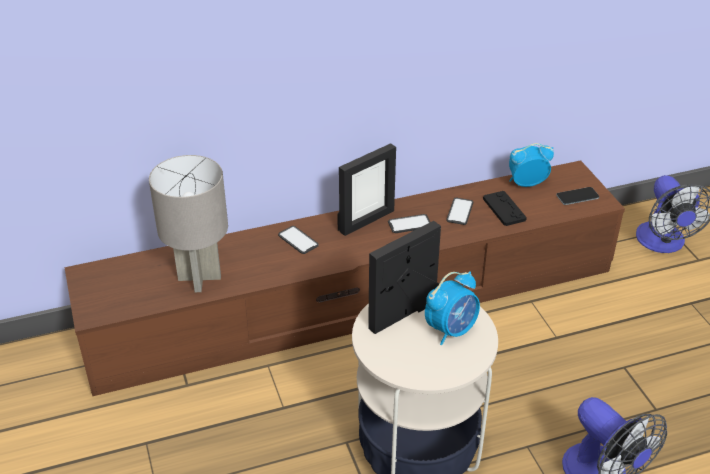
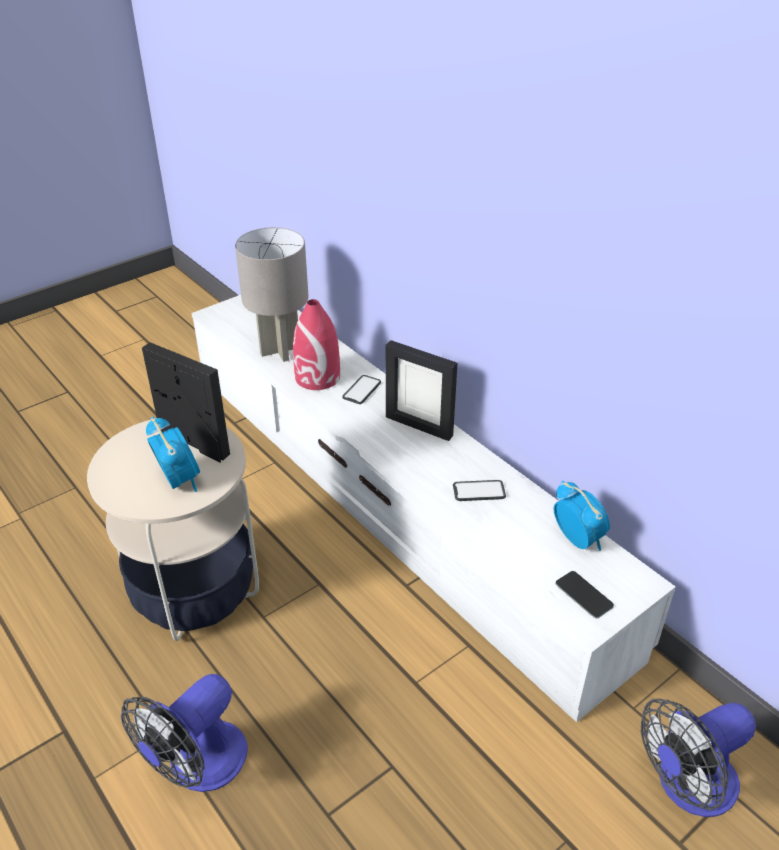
camera: 70 degrees right, 0 degrees up
(261, 262) = (318, 377): none -> red vase
(354, 301) = (390, 495): brown tv stand -> white tv stand
(409, 224) = (431, 457): phone -> none
(451, 330) = (178, 480): alarm clock -> alarm clock turned 150 degrees counterclockwise
(504, 209) = (508, 528): black game controller -> none

